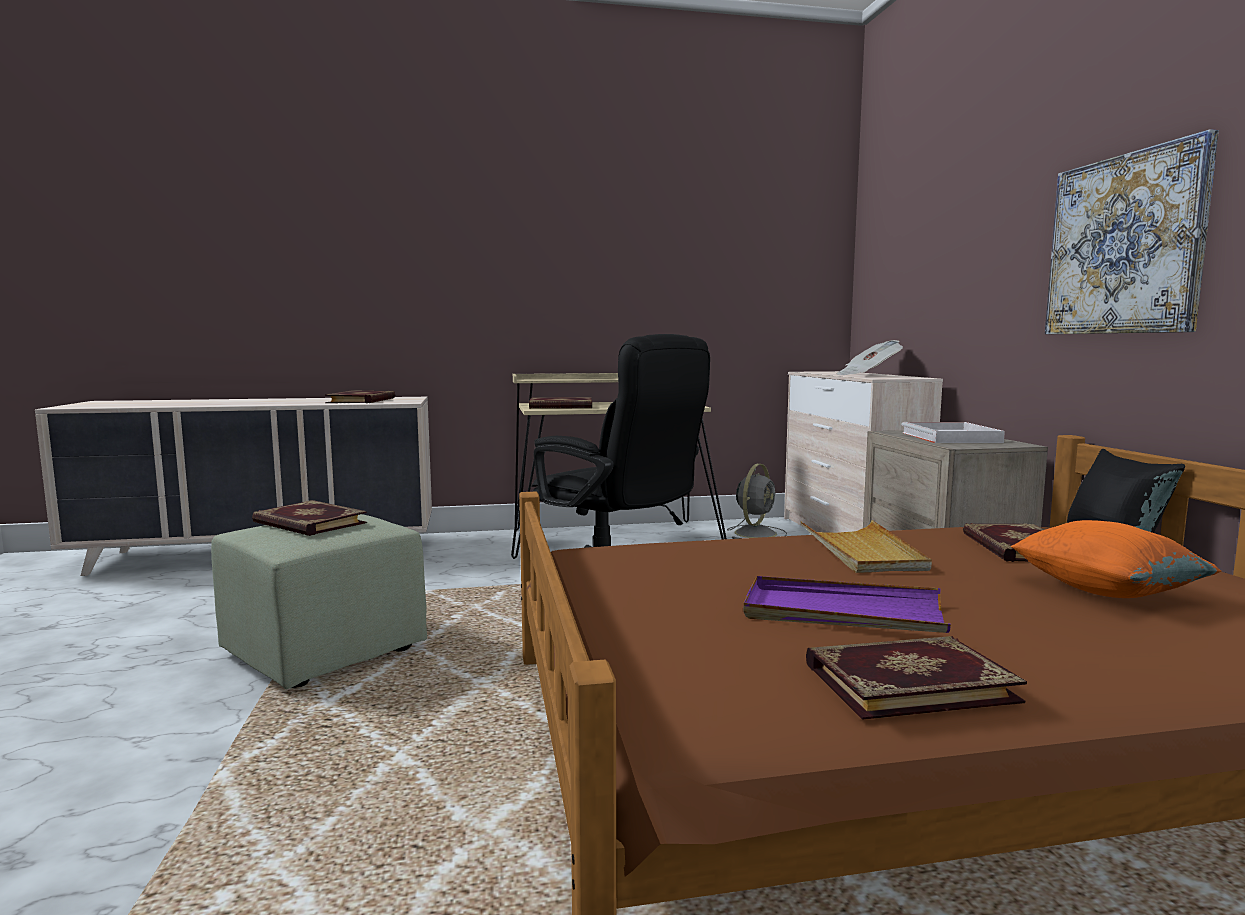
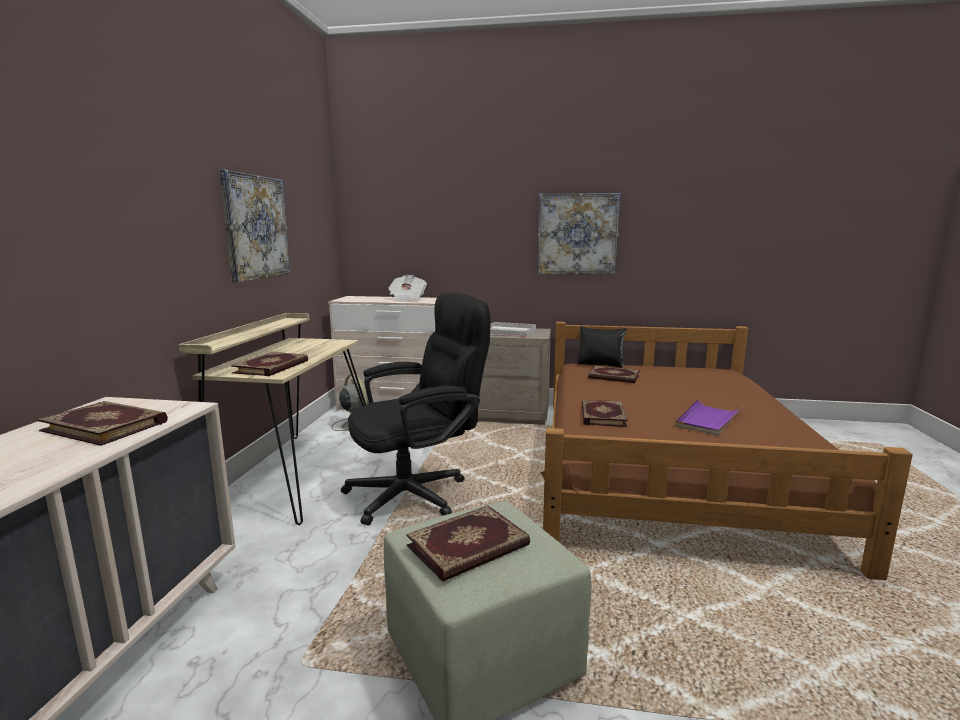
camera: 70 degrees left, 5 degrees up
(656, 275) = (256, 227): none -> picture
(862, 551) = (612, 398): beige tray -> none
(907, 681) = (784, 427): book -> book (602, 415)
(1105, 591) = (677, 382): orange pillow -> none

